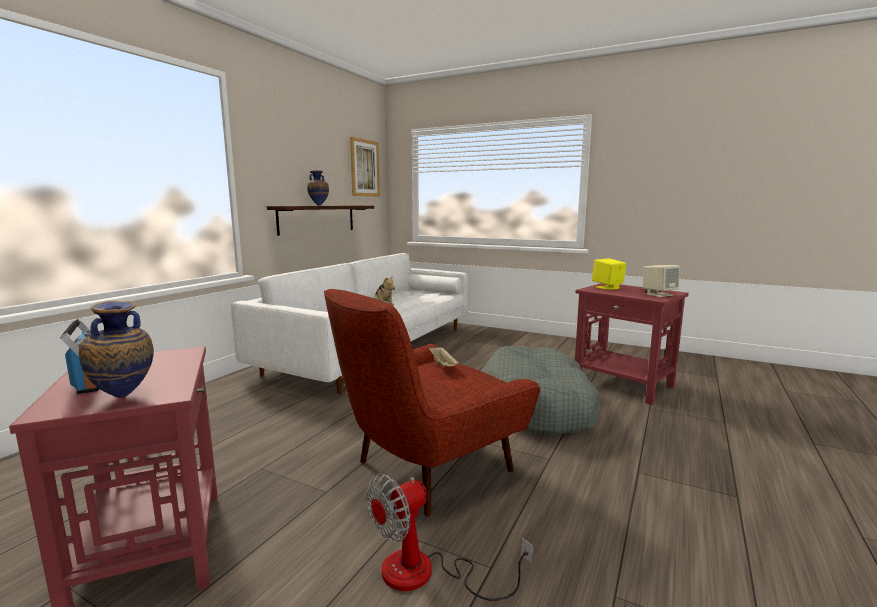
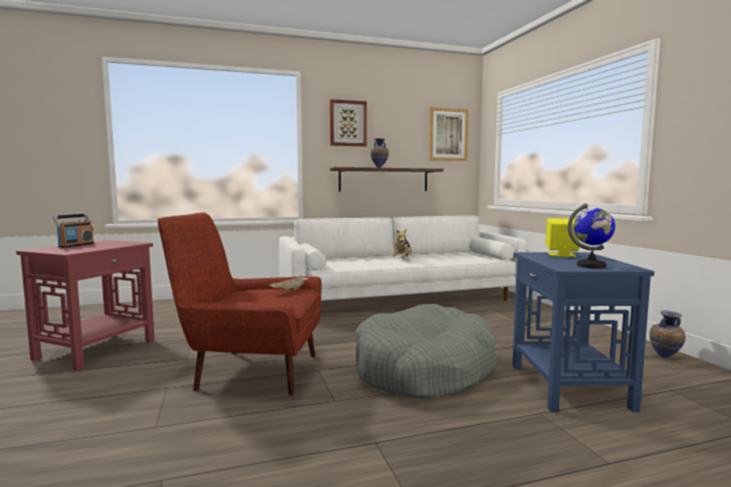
camera: 45 degrees right, 5 degrees down
(124, 398) = (58, 250): vase -> vase (665, 358)
(280, 149) = (347, 123): none -> picture
(426, 574) = (130, 411): fan -> none
(623, 384) = (567, 386): red side table -> blue side table
(659, 294) = (591, 266): beige speaker -> globe

